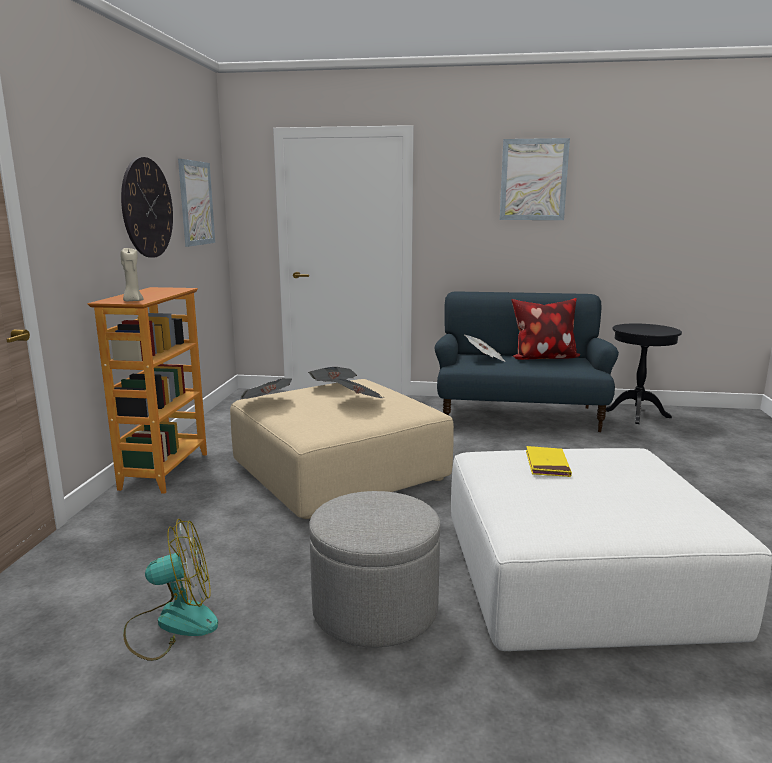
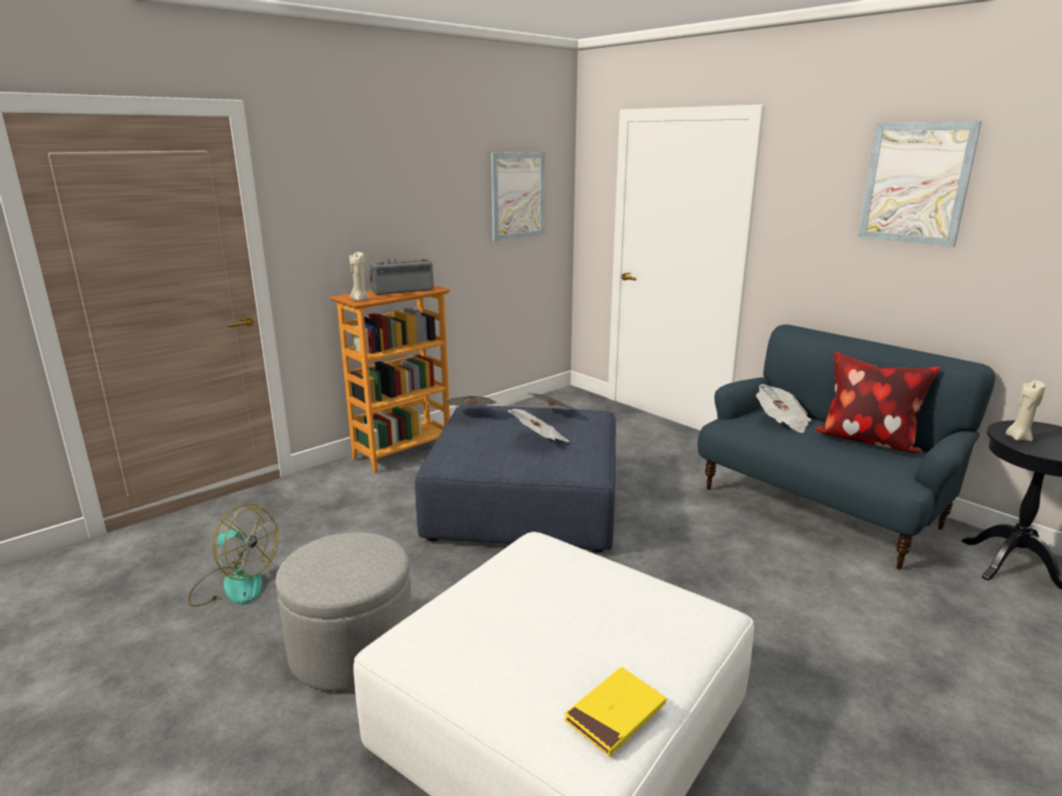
camera: 40 degrees right, 5 degrees up
(147, 208) = (434, 206): wall clock -> none
(153, 292) = (402, 290): none -> radio
(339, 470) = (526, 502): beige ottoman -> blue ottoman
(547, 464) = (567, 582): yellow book -> yellow book (615, 713)
(635, 330) = (1018, 438): none -> beige candle

